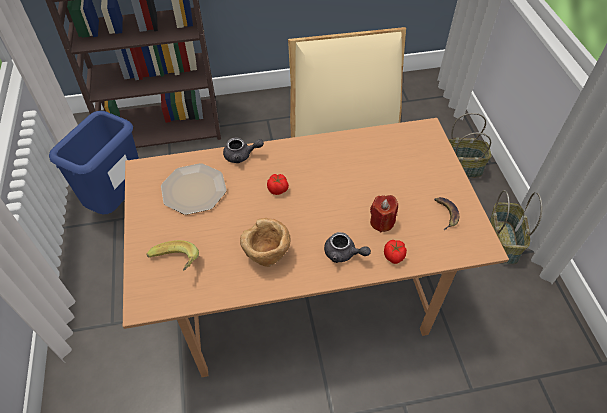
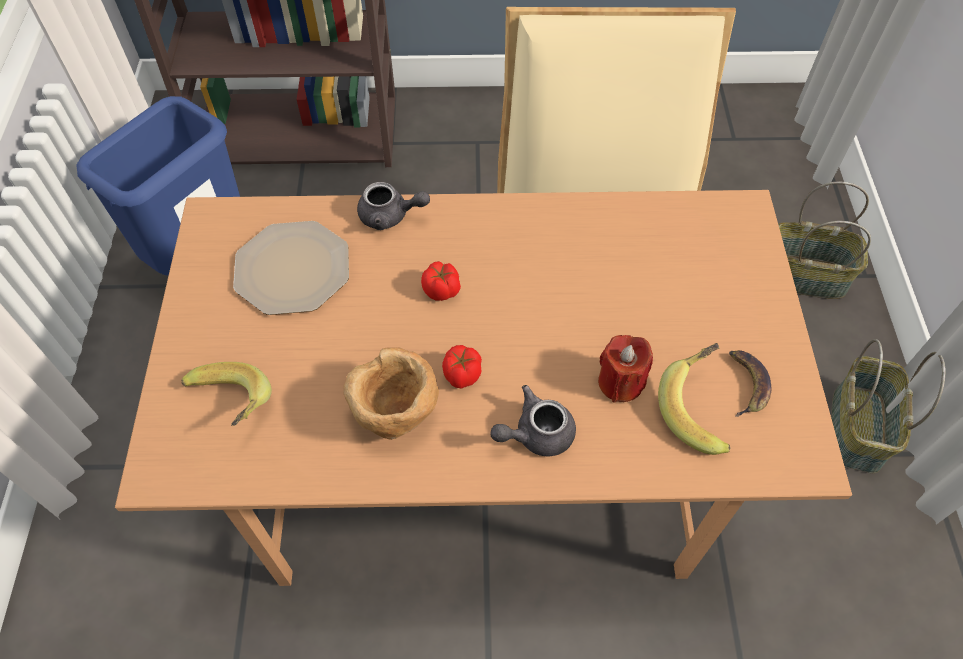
camera: 10 degrees right, 5 degrees up
(343, 254) = (535, 434): grey teapot -> grey teapot turned 120 degrees clockwise
(393, 257) = (628, 454): tomato -> tomato (462, 375)
(425, 229) = (699, 409): none -> banana

